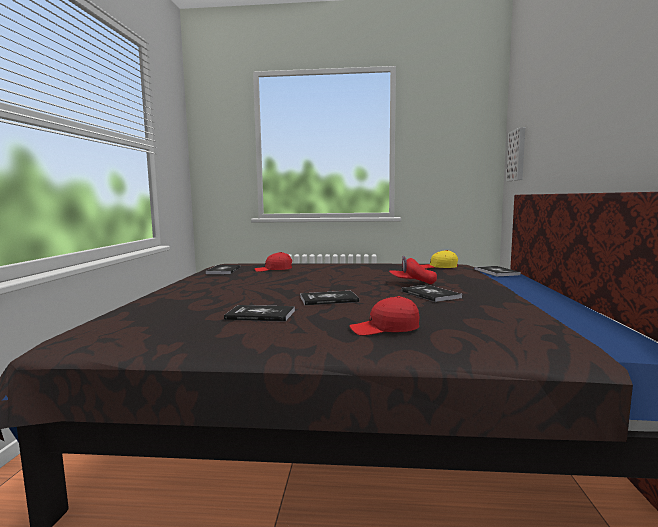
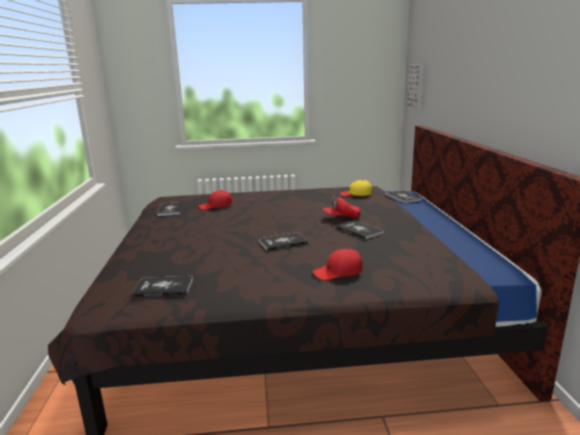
camera: 10 degrees left, 10 degrees up
(260, 315) = (238, 265): book -> book (163, 288)

